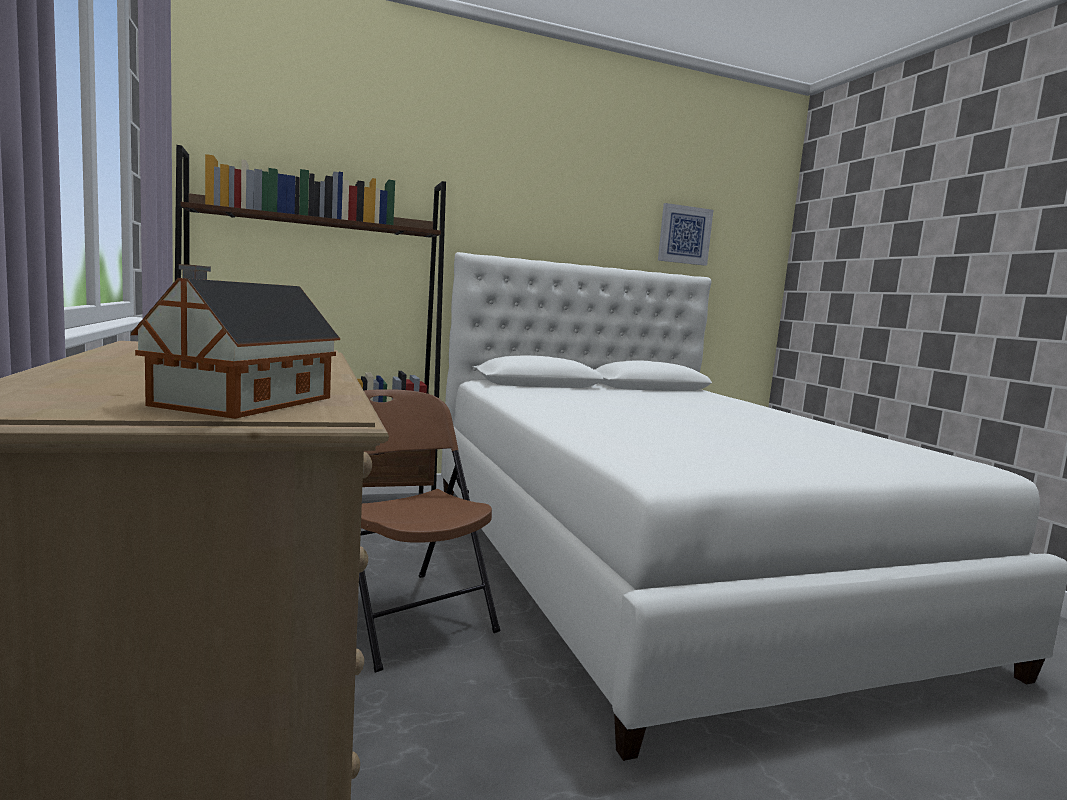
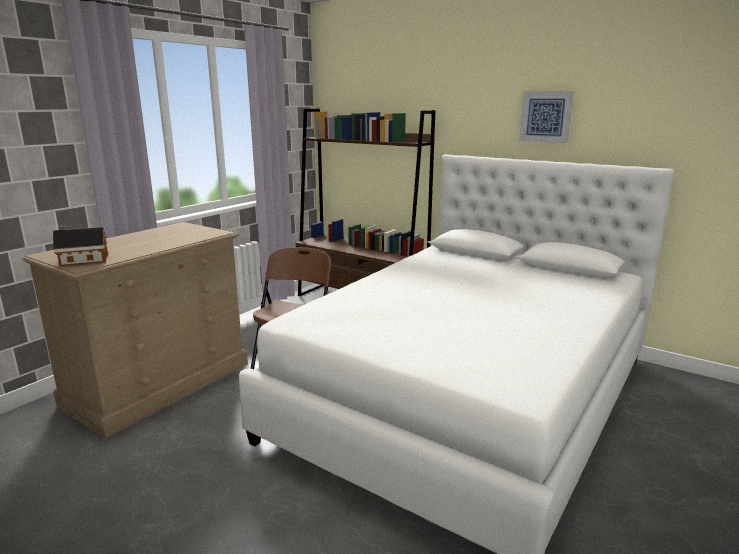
camera: 55 degrees right, 10 degrees up
(684, 235) = (656, 126): picture -> picture (546, 116)

